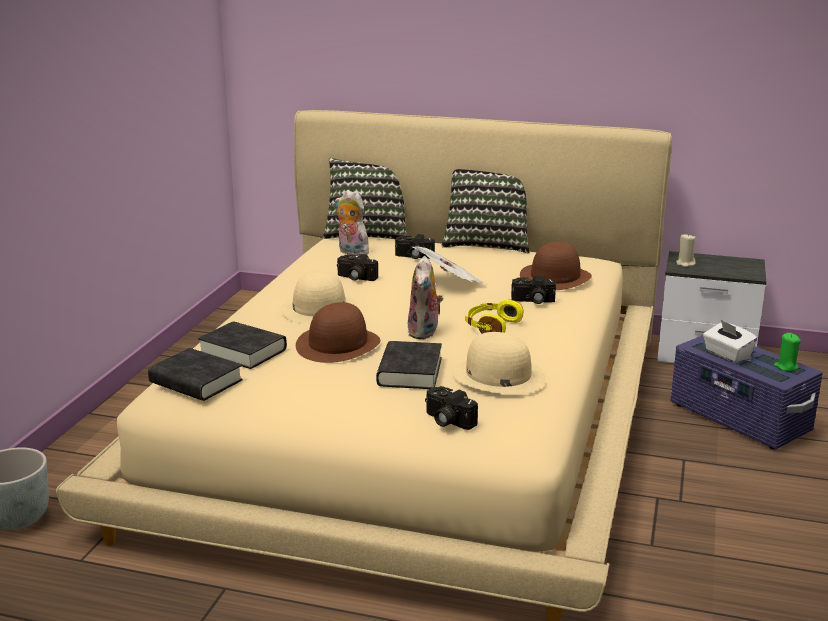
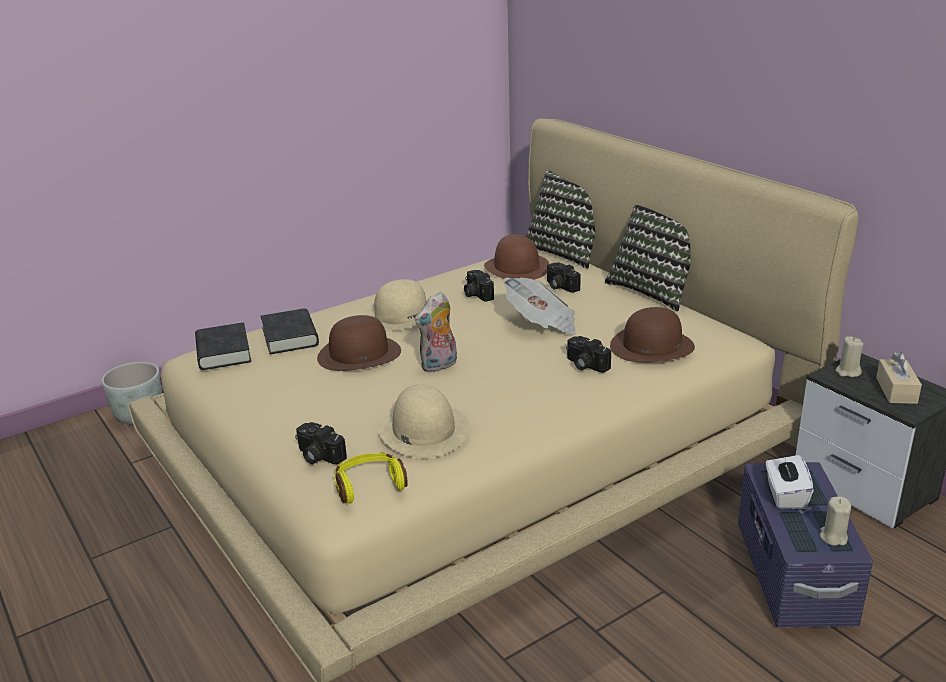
camera: 40 degrees right, 5 degrees up
(351, 252) = (517, 267): plush toy -> brown hat
(409, 372) = (366, 399): black book -> none
(447, 421) = (317, 456): camera -> camera turned 45 degrees counterclockwise
(491, 327) = (502, 379): yellow headphones -> yellow headphones (369, 485)
(727, 266) = (896, 390): none -> beige tissue box
(786, 367) = (833, 537): green candle -> beige candle

